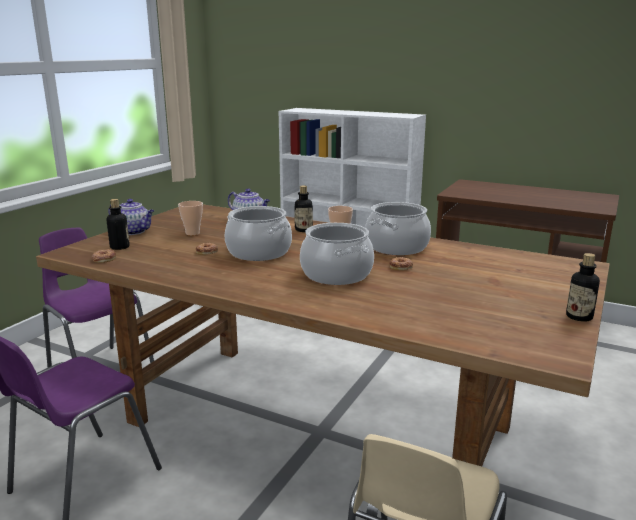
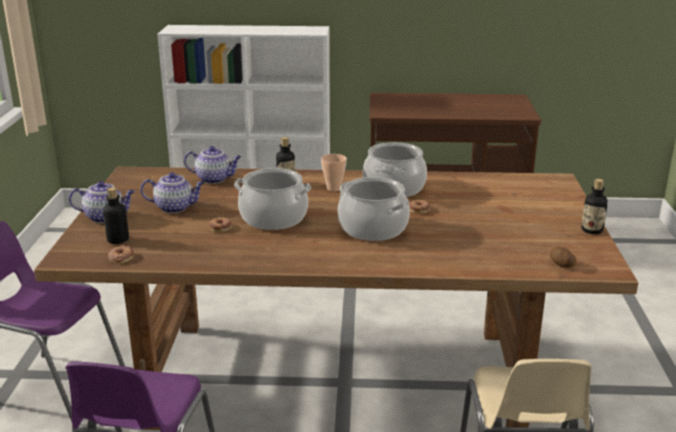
camera: 25 degrees left, 5 degrees up
(192, 233) = (175, 207): cup -> teapot
(503, 342) = (561, 264): none -> potato

